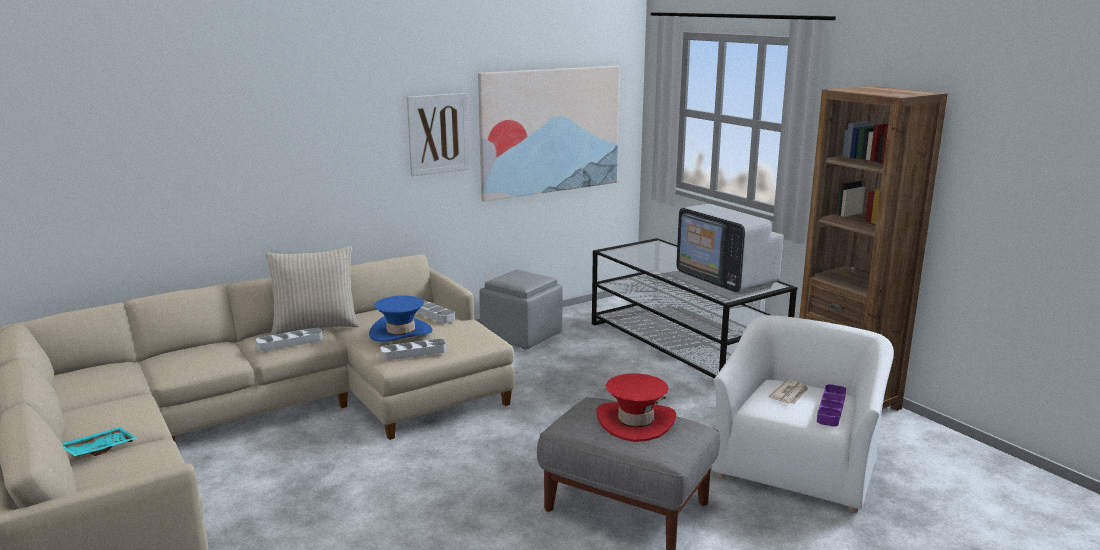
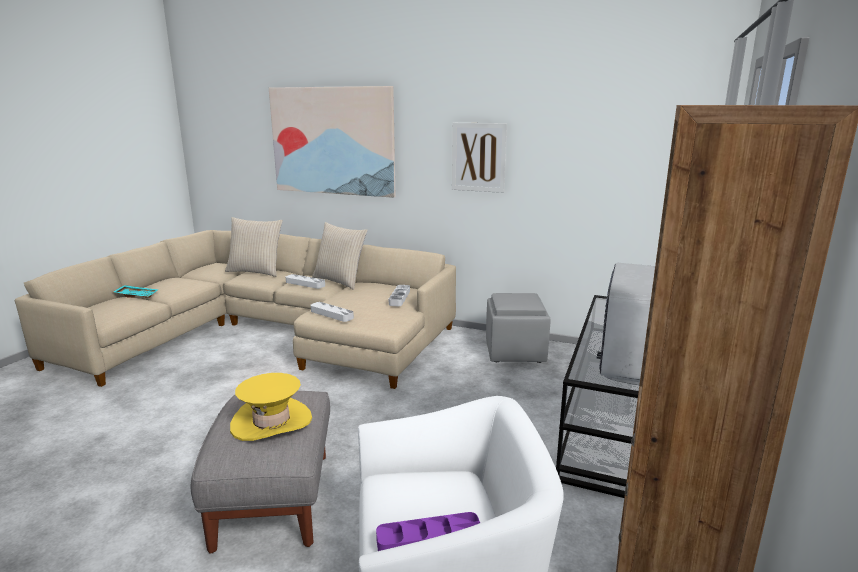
camera: 55 degrees right, 0 degrees up
(172, 358) = (256, 271): none -> beige pillow
(401, 332) = (354, 300): blue hat -> none
(550, 131) = (597, 169): picture -> picture (332, 141)
(635, 422) = (271, 422): red hat -> yellow hat
(790, 394) = (438, 496): newspaper -> none

